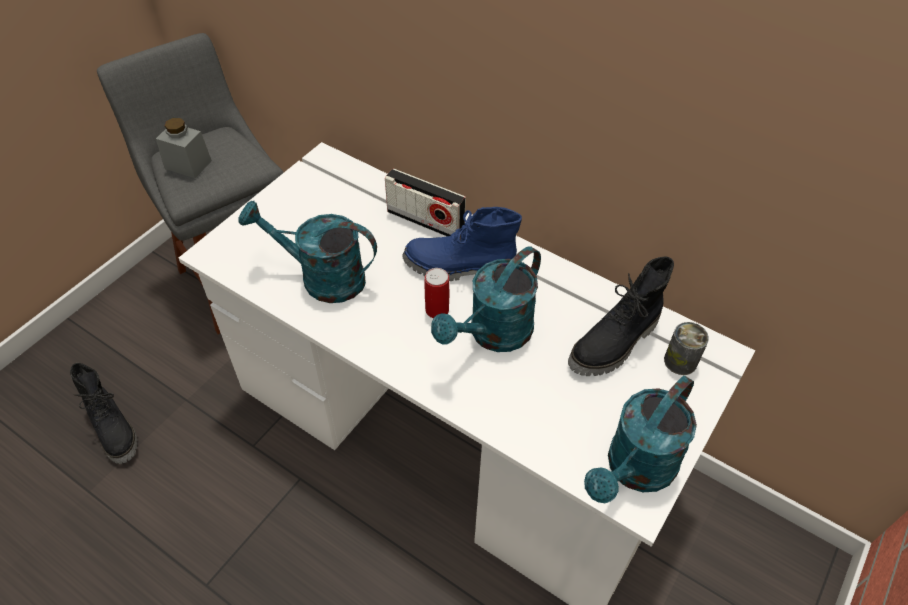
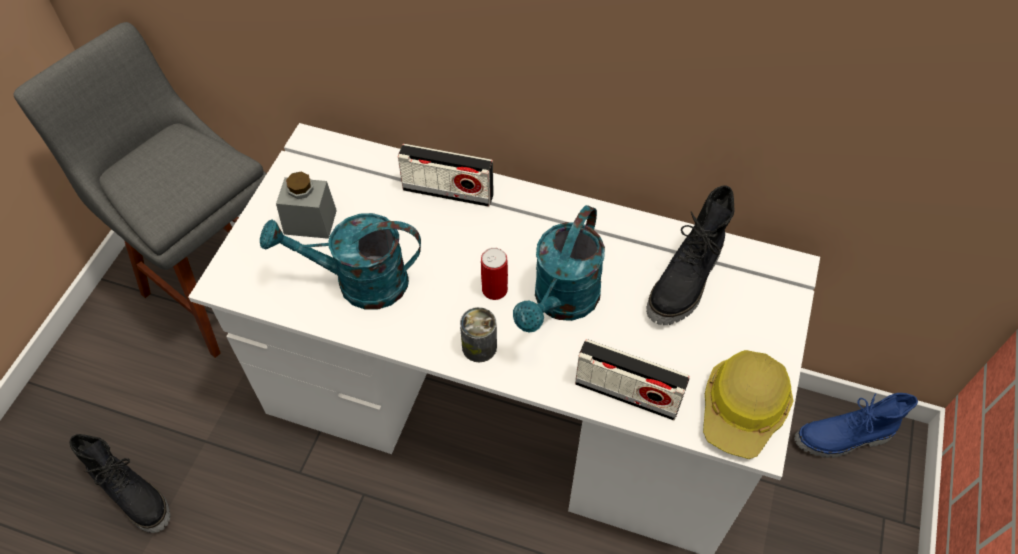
camera: 15 degrees left, 5 degrees up
(188, 164) = (149, 180): grey jar -> grey jar (310, 222)
(458, 268) = (501, 238): blue boot -> blue boot (843, 439)
(526, 428) = (627, 394): none -> radio
(634, 470) = (743, 409): turquoise watering can -> hard hat
(680, 361) = (753, 285): can -> can (479, 347)

